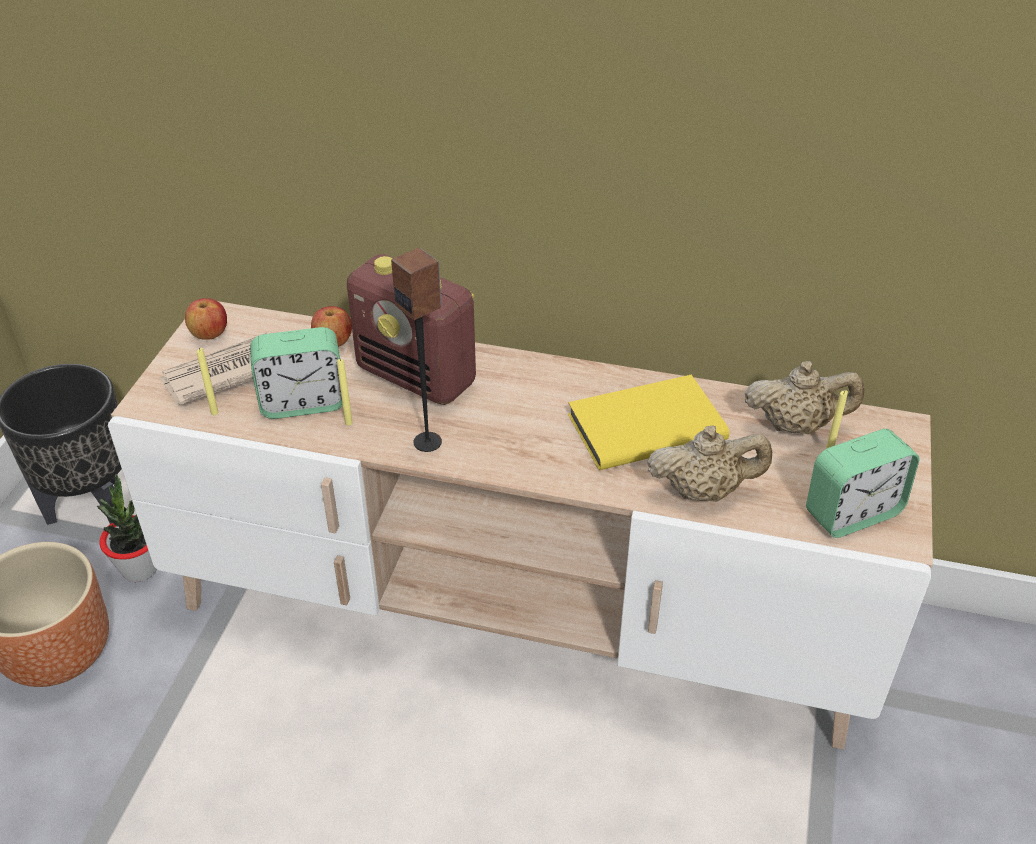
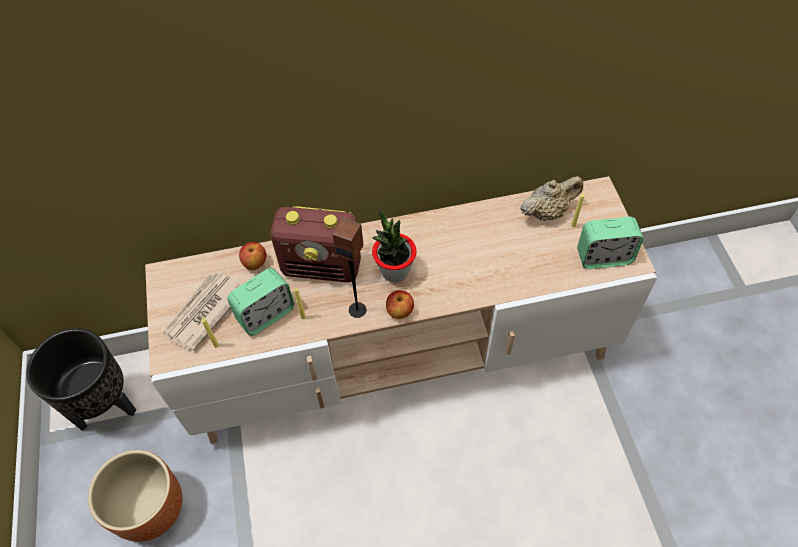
camera: 25 degrees left, 15 degrees up
(140, 568) = (164, 432): potted plant -> potted plant (394, 271)
(209, 334) = (171, 289): apple -> apple (400, 311)
(643, 425) = (469, 246): yellow book -> none
(704, 491) = (524, 276): beige teapot -> none
(852, 513) = (603, 257): alarm clock -> alarm clock turned 45 degrees clockwise

